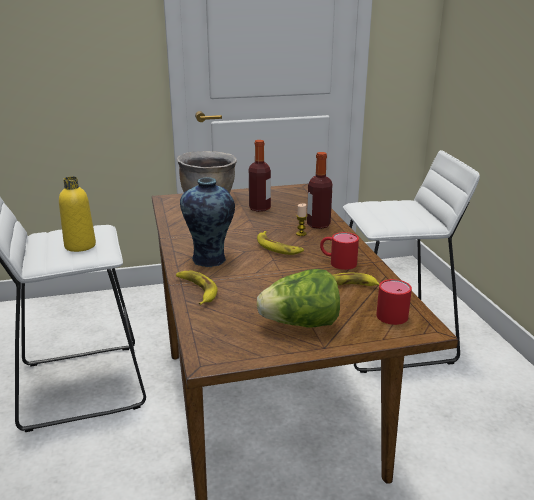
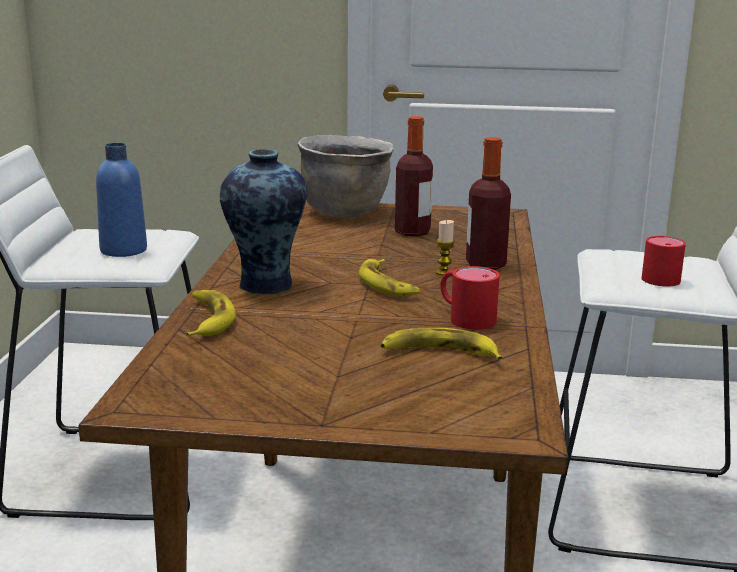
camera: 20 degrees right, 5 degrees down
(80, 246) = (123, 250): yellow bottle -> blue bottle
(300, 324) = (317, 388): lettuce -> none
(391, 312) = (484, 398): red mug -> red mug (662, 277)

